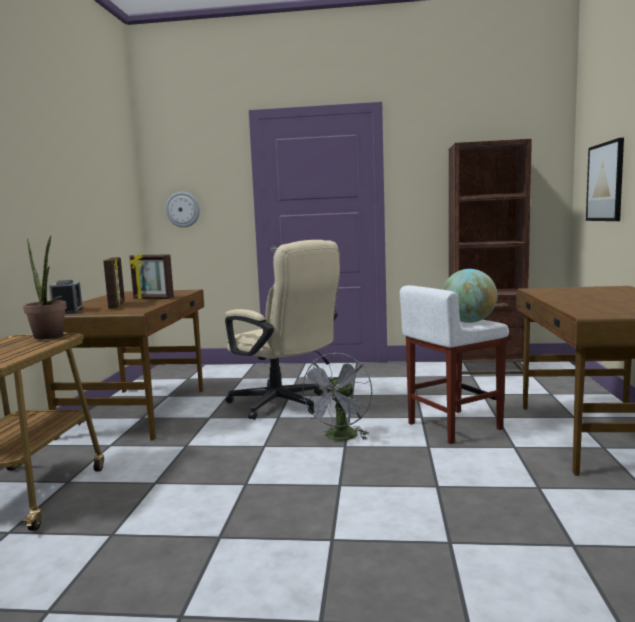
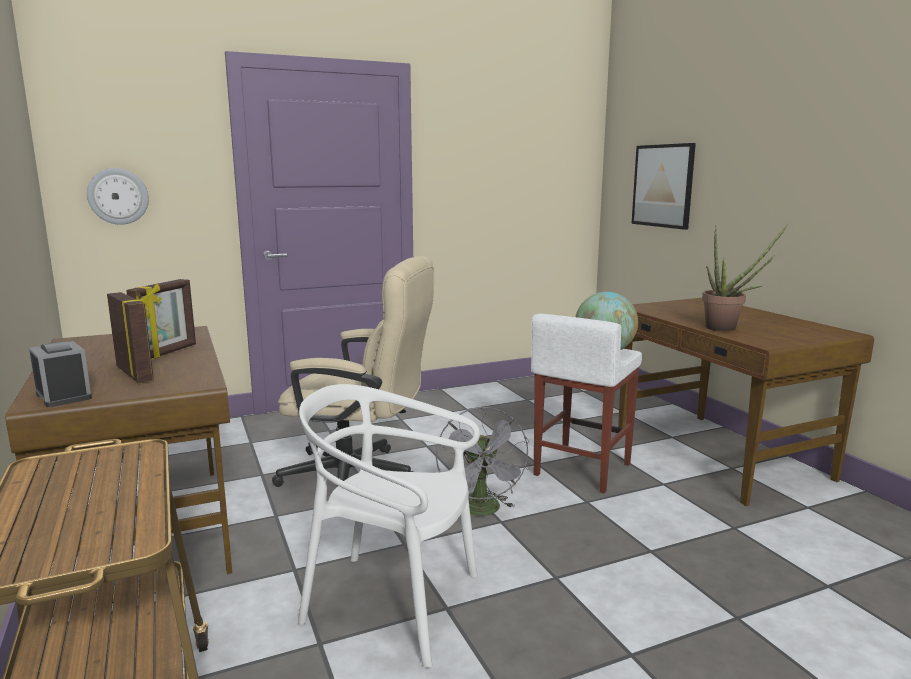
camera: 30 degrees left, 5 degrees up
(50, 337) = (115, 456): potted plant -> potted plant (727, 328)
(153, 299) = (168, 353): picture frame -> picture frame turned 60 degrees counterclockwise
(217, 474) = (392, 603): none -> white chair
(486, 367) = (529, 387): brown bookcase -> none

